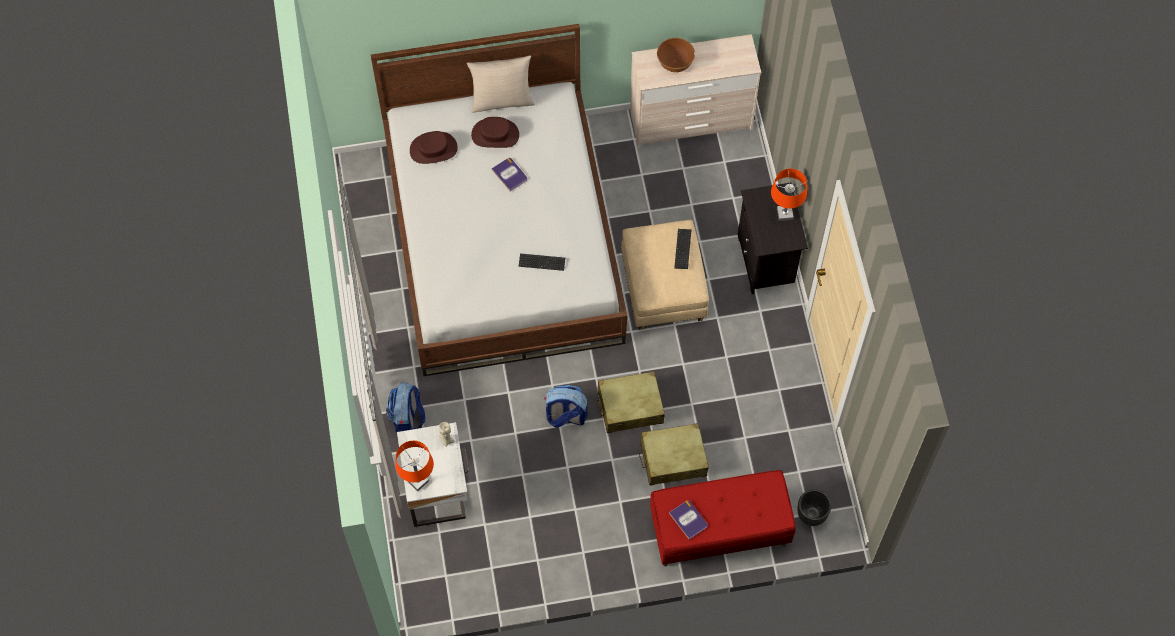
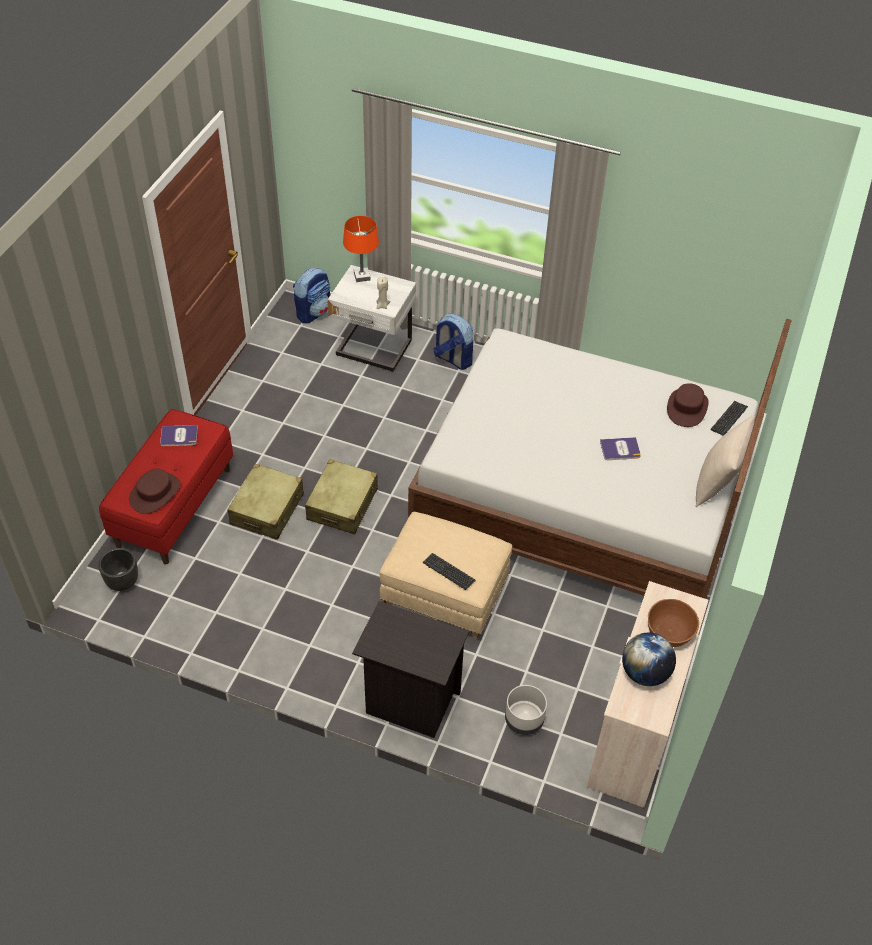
camera: 120 degrees right, 15 degrees down
(495, 134) = (676, 459): brown hat -> brown hat (155, 493)
(542, 262) = (502, 428): keyboard -> keyboard (728, 419)
(565, 416) = (371, 456): backpack -> backpack (313, 312)
(715, 63) = (645, 673): none -> globe
(730, 187) = (523, 720): none -> grey planter
(784, 214) = (409, 655): orange table lamp -> none

